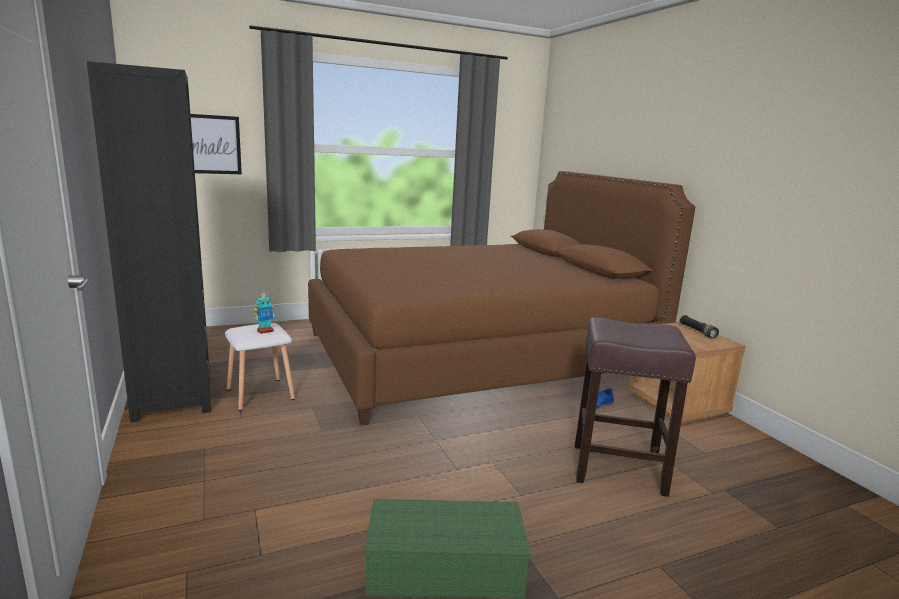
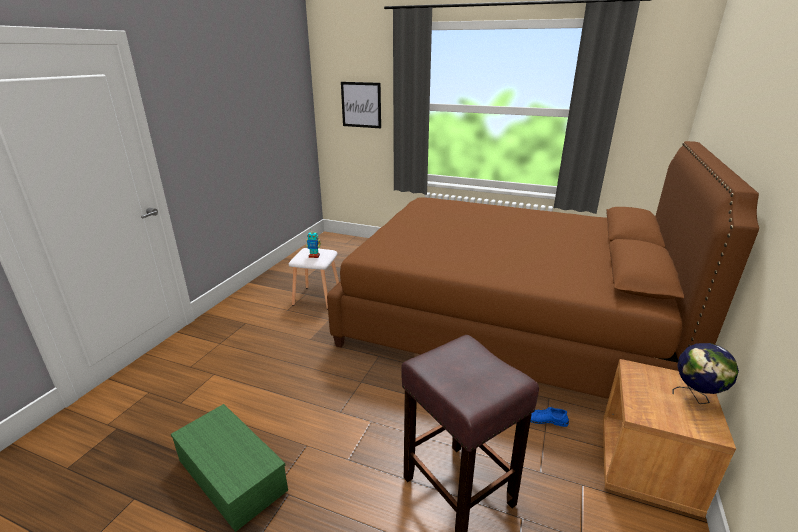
camera: 45 degrees right, 10 degrees up
(173, 398) = (275, 284): black bookcase -> none
(697, 331) = (695, 397): black flashlight -> globe

